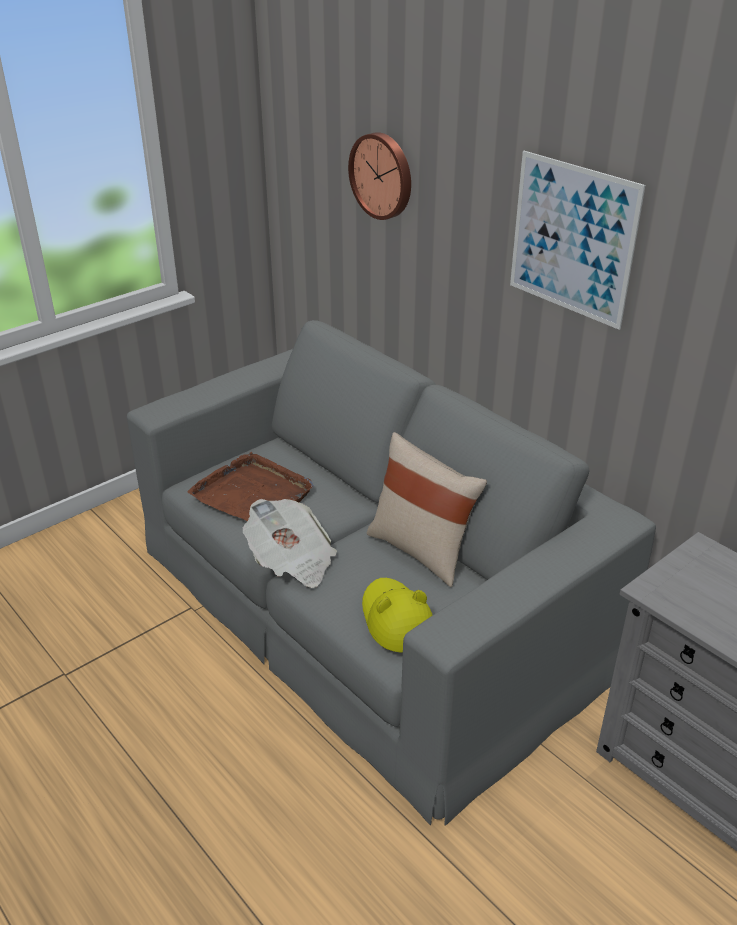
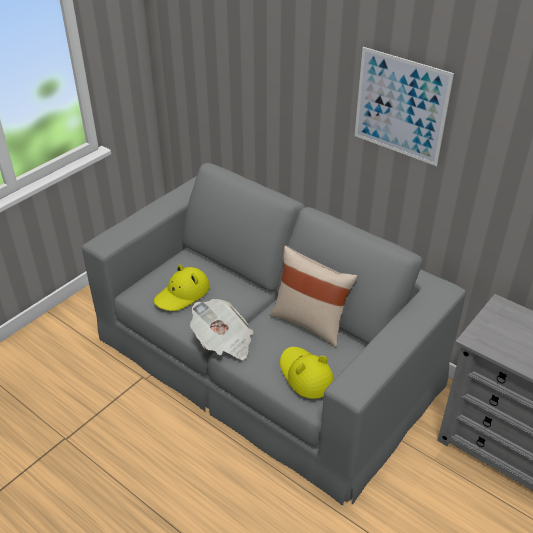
camera: 10 degrees left, 5 degrees up
(253, 493) = (182, 294): brown tray -> yellow hat
(382, 175) = (251, 59): wall clock -> none

